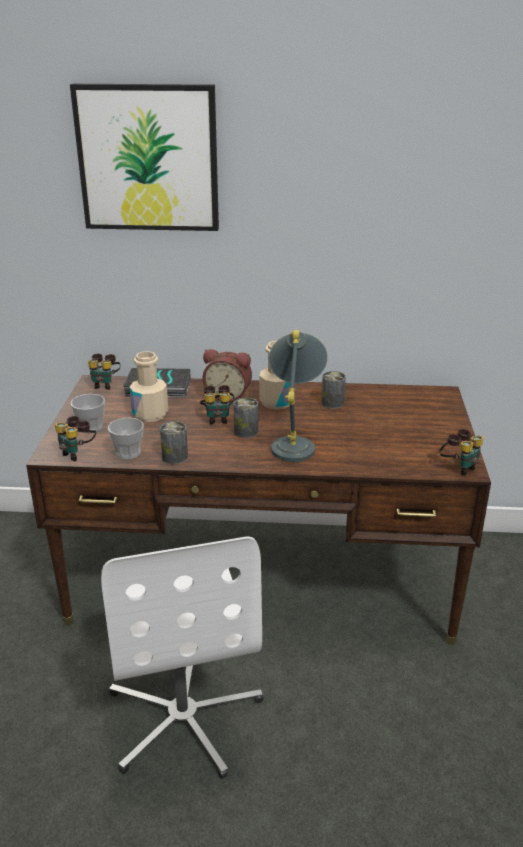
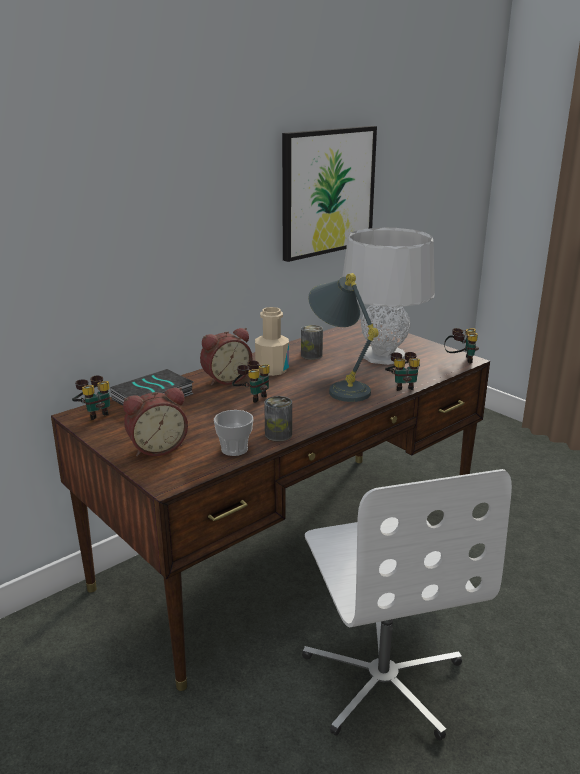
camera: 45 degrees left, 5 degrees down
(78, 453) = (191, 470): binoculars -> binoculars (402, 386)
(91, 427) = (157, 447): cup -> alarm clock
(148, 158) = (108, 142): picture -> picture (327, 192)
(150, 414) = (190, 416): beige bottle -> none
(184, 716) = (383, 678): white office chair -> white office chair turned 45 degrees clockwise
(246, 432) = (292, 396): can -> none
(393, 431) = (383, 356): none -> grey table lamp

